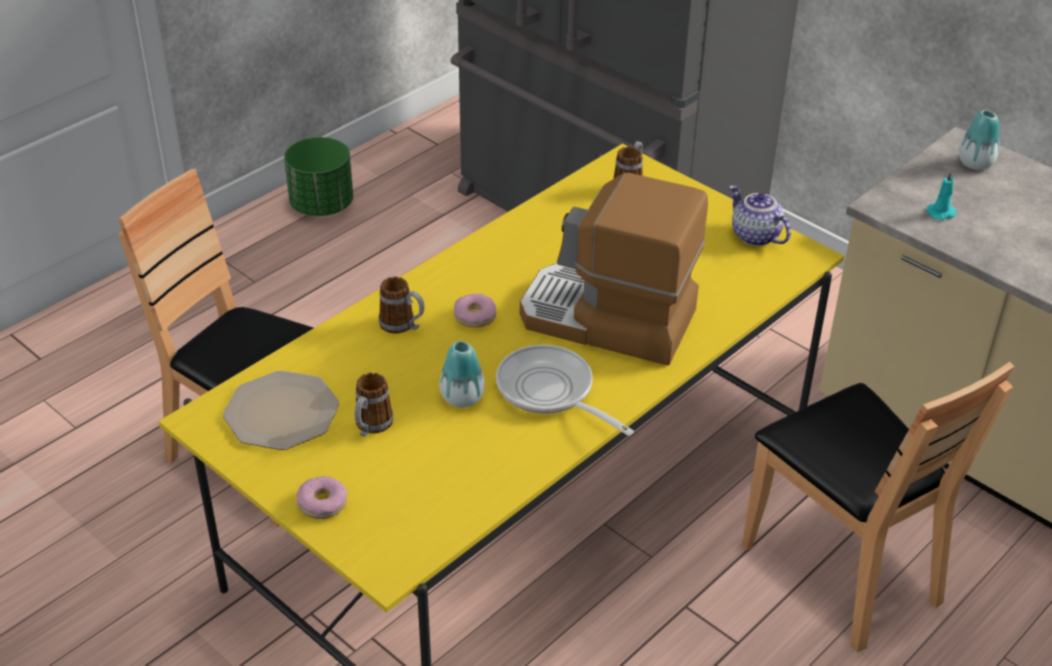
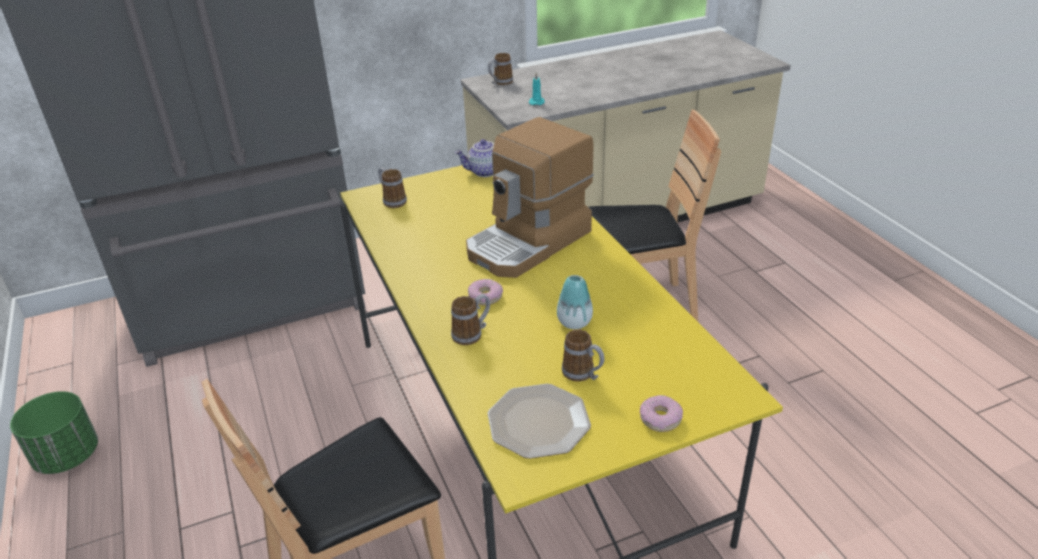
camera: 65 degrees left, 5 degrees down
(550, 392) = (590, 282): frying pan -> none
(975, 163) = (500, 83): vase -> mug

